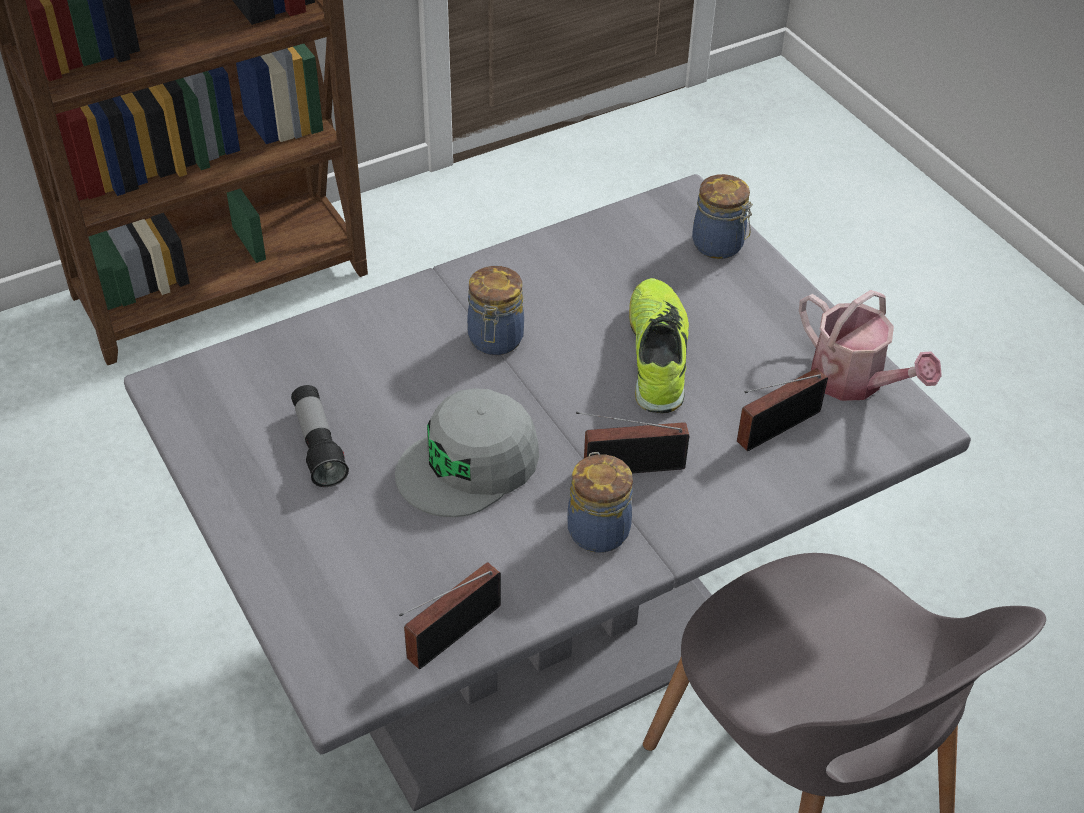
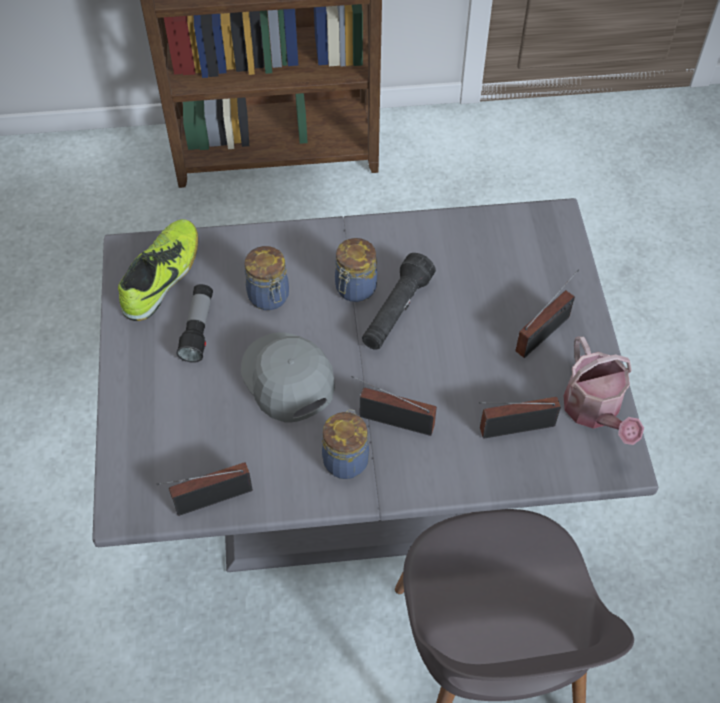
camera: 25 degrees right, 10 degrees up
(469, 464) = (287, 379): grey cap -> grey cap turned 75 degrees clockwise
(561, 350) = (396, 312): none -> black flashlight
(657, 355) = (462, 339): shoe -> shoe (162, 276)
(719, 245) = (558, 265): jar -> jar (269, 297)
(749, 318) = (545, 332): none -> radio

